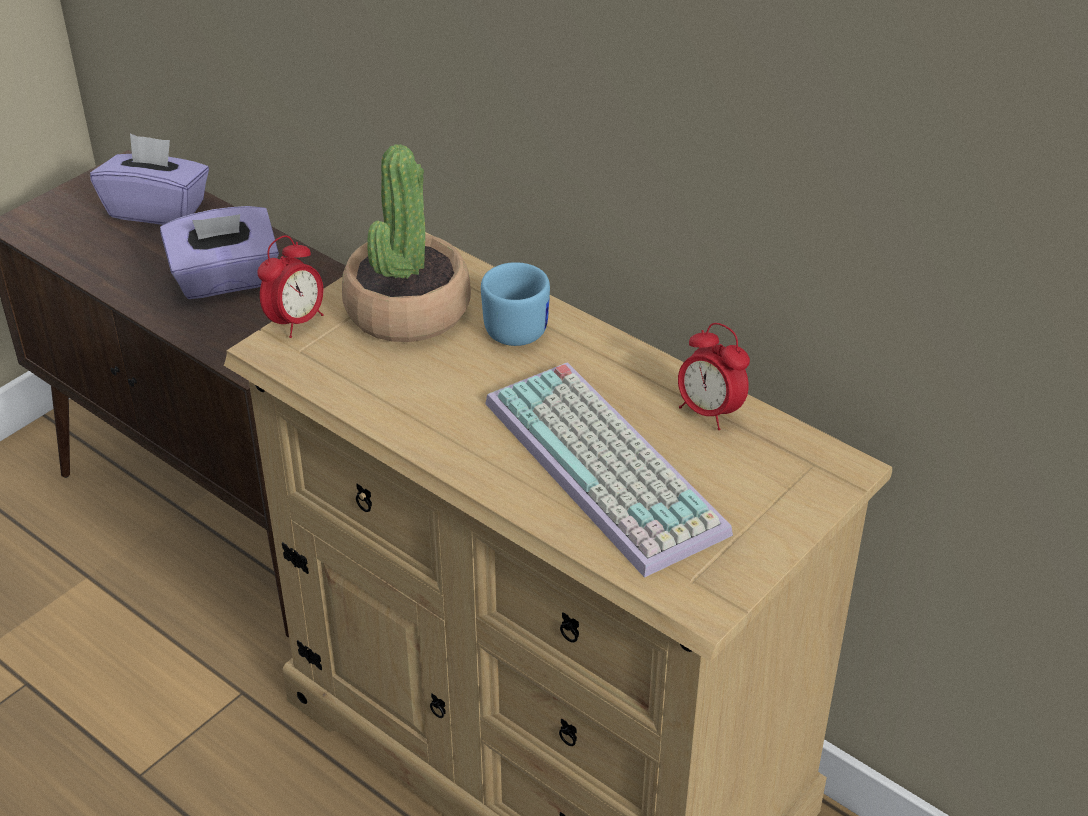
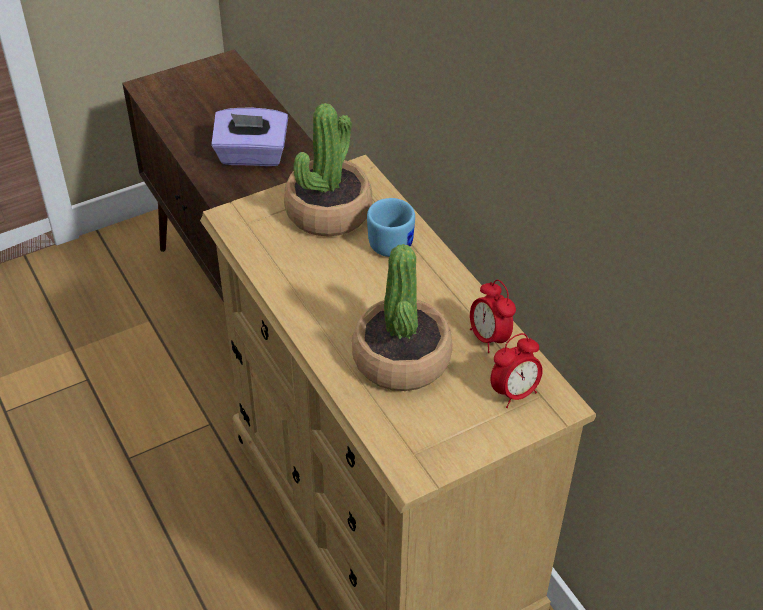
camera: 20 degrees right, 5 degrees up
(157, 209) = (232, 96): purple tissue box -> none
(296, 322) = (254, 202): alarm clock -> alarm clock (514, 393)
(610, 467) = (402, 359): keyboard -> potted plant

